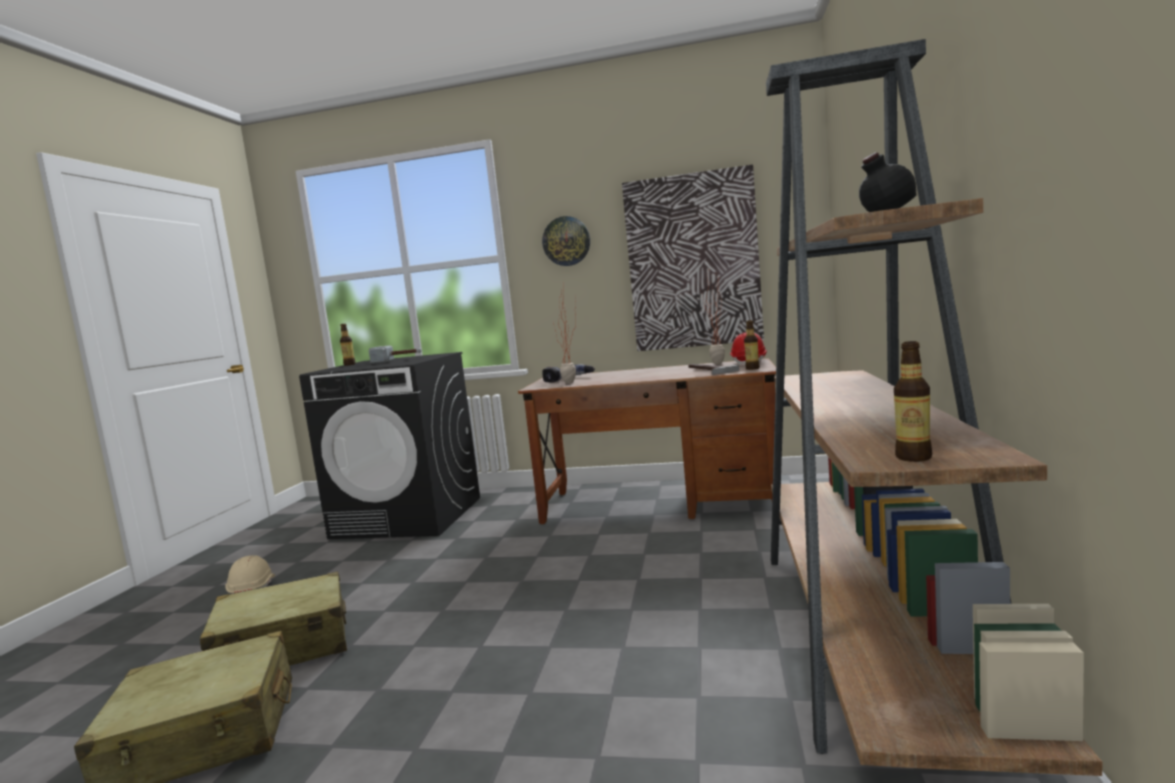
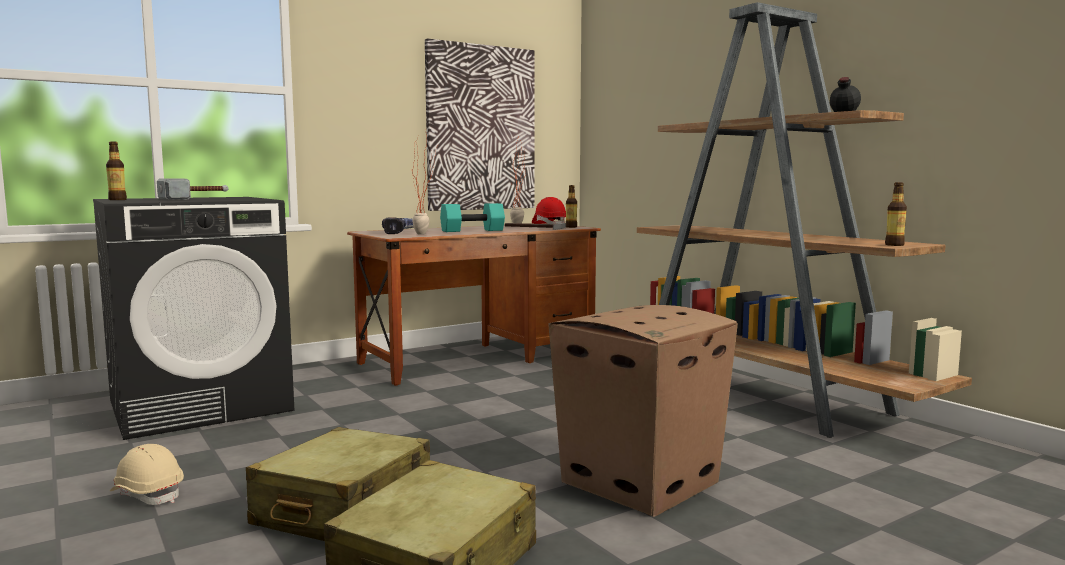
camera: 45 degrees left, 0 degrees up
(481, 718) = (641, 482): none -> cardboard box
(566, 241) = (364, 86): wall clock -> none
(631, 376) = (472, 231): none -> turquoise dumbbell

